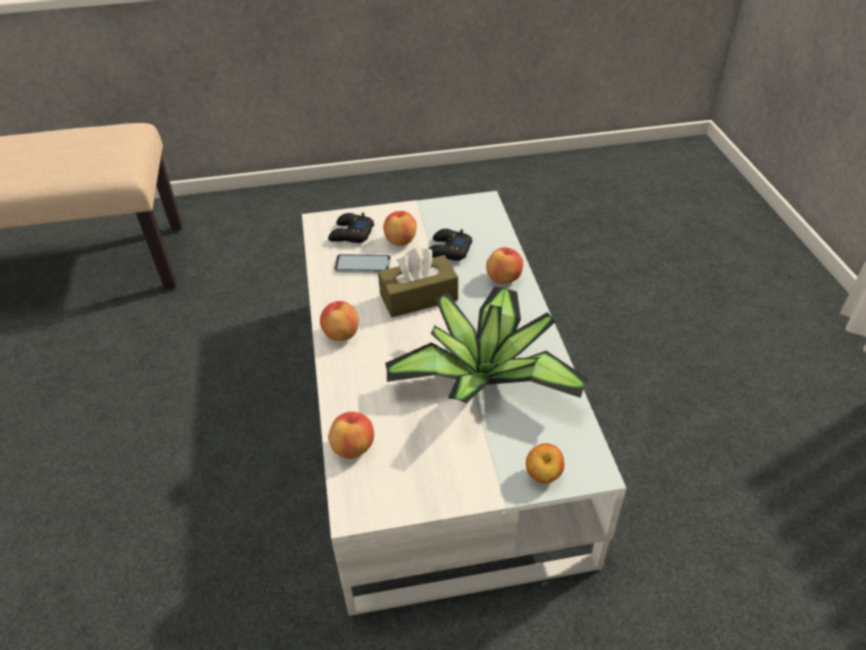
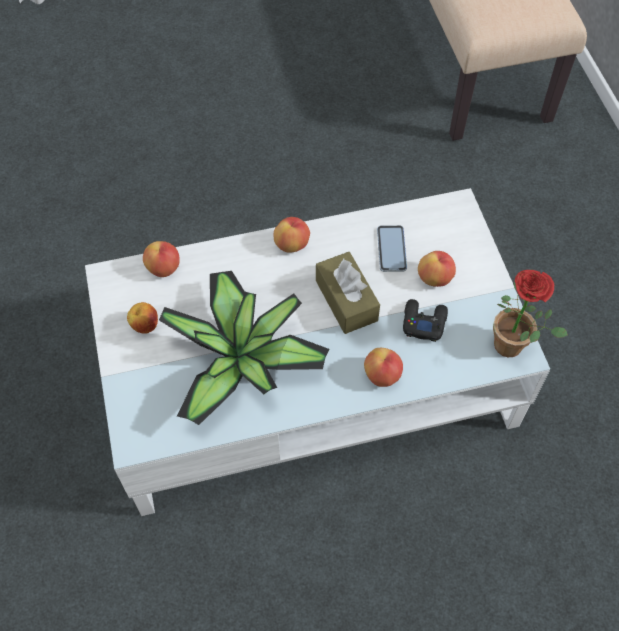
camera: 85 degrees right, 15 degrees up
(351, 234) = (441, 233): black game controller -> none
(476, 205) = (514, 347): none -> potted plant
(543, 476) = (129, 404): apple -> apple (145, 326)

